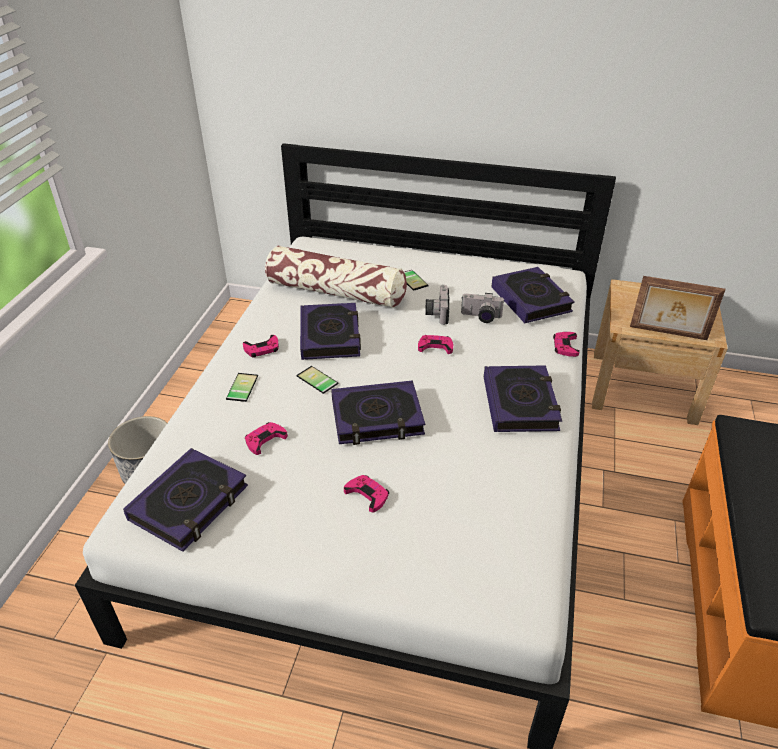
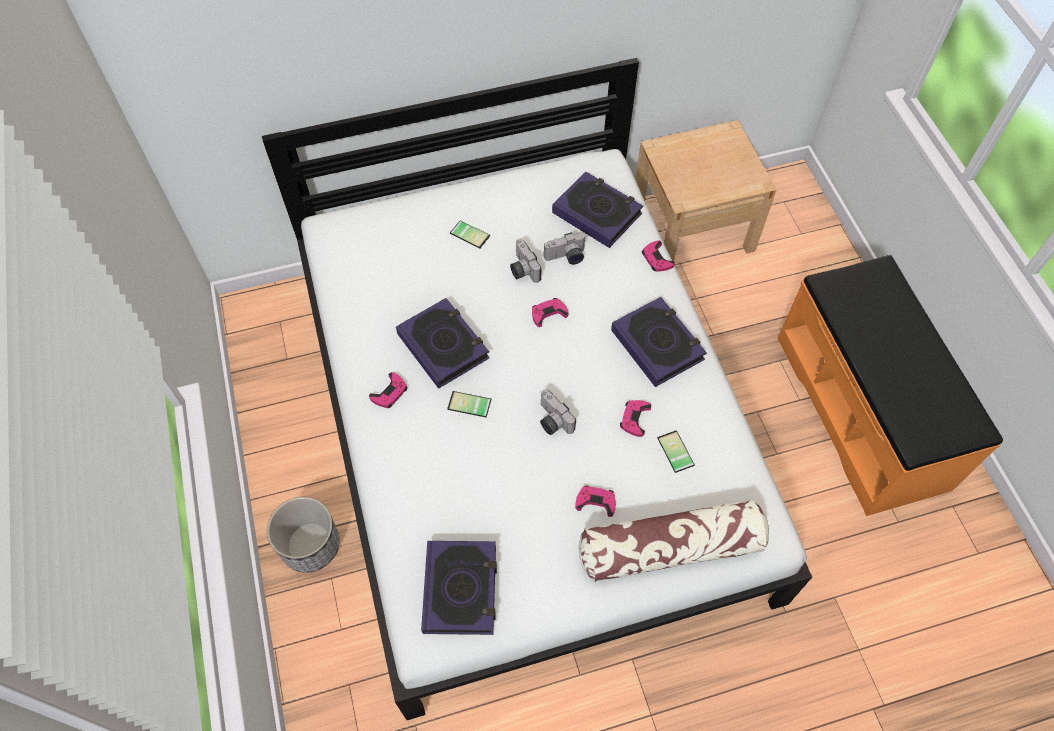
camera: 30 degrees left, 20 degrees up
(240, 387) = (405, 448): phone -> phone (673, 452)
(265, 440) = (473, 493): pink game controller -> pink game controller (634, 419)
(336, 292) = (406, 285): pillow -> pillow (670, 548)
(377, 418) = (551, 420): book -> camera
(668, 333) = (722, 193): picture frame -> none

